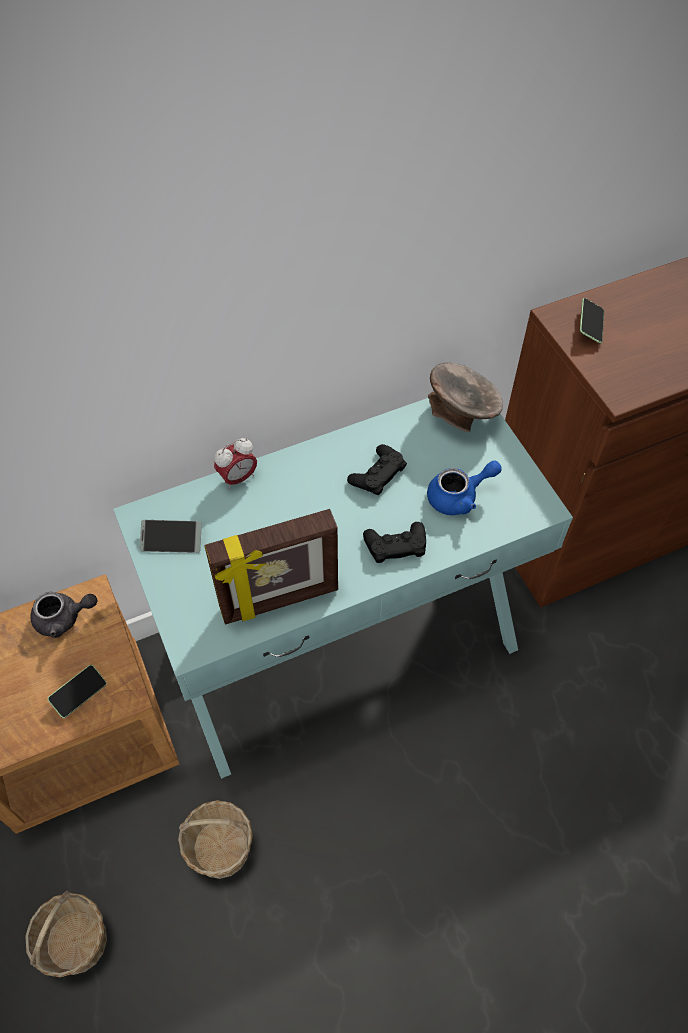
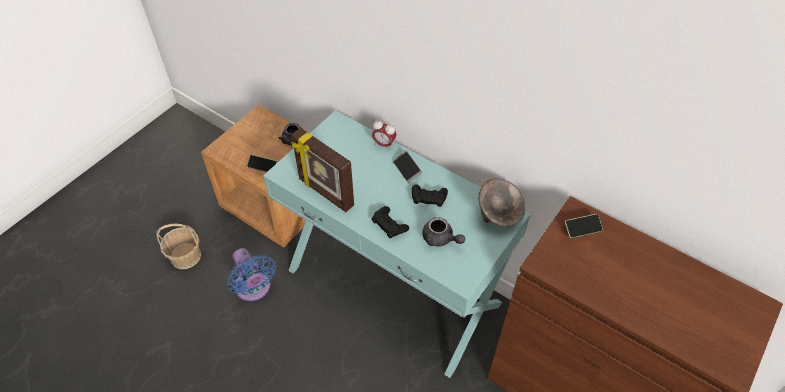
camera: 60 degrees right, 5 degrees down
(171, 540) = (332, 138): phone -> phone (406, 169)
(220, 848) = (254, 288): basket -> blue fan
(459, 497) = (440, 239): blue teapot -> grey teapot

